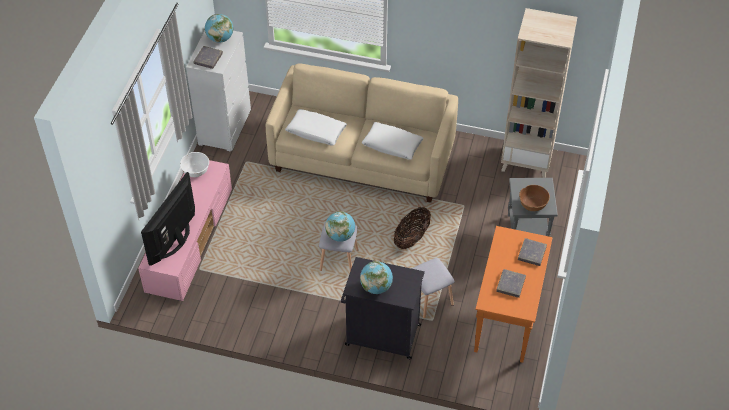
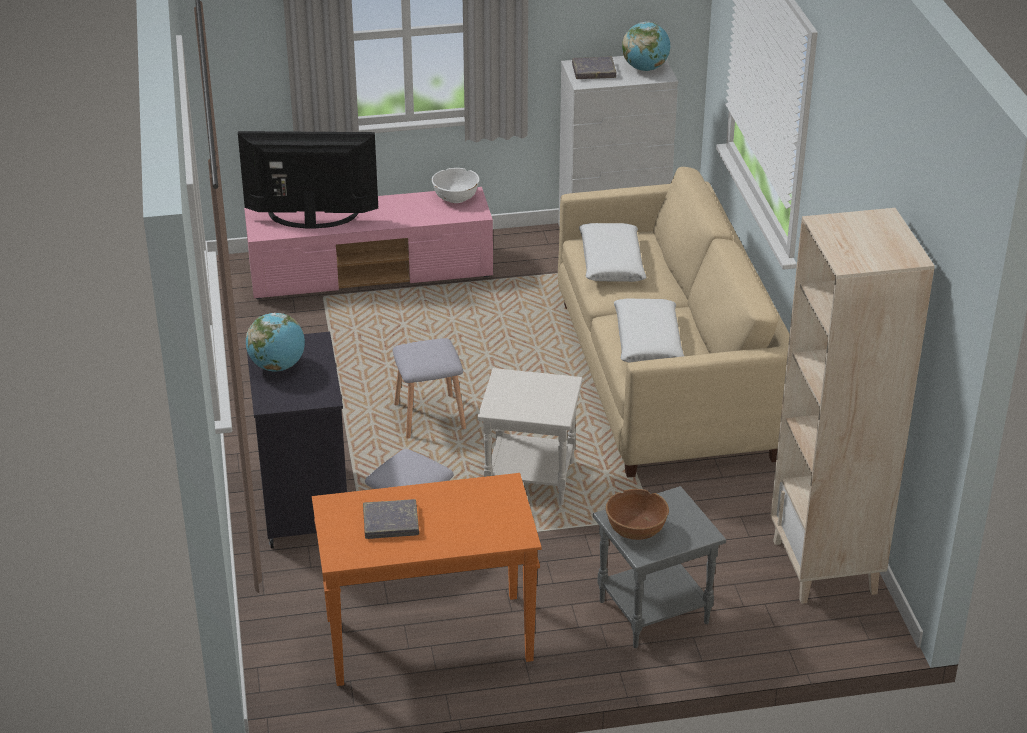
camera: 65 degrees right, 15 degrees down
(340, 235) = (424, 356): globe -> none
(411, 238) = (531, 479): basket -> white side table
(532, 253) = (482, 530): grey book -> none

